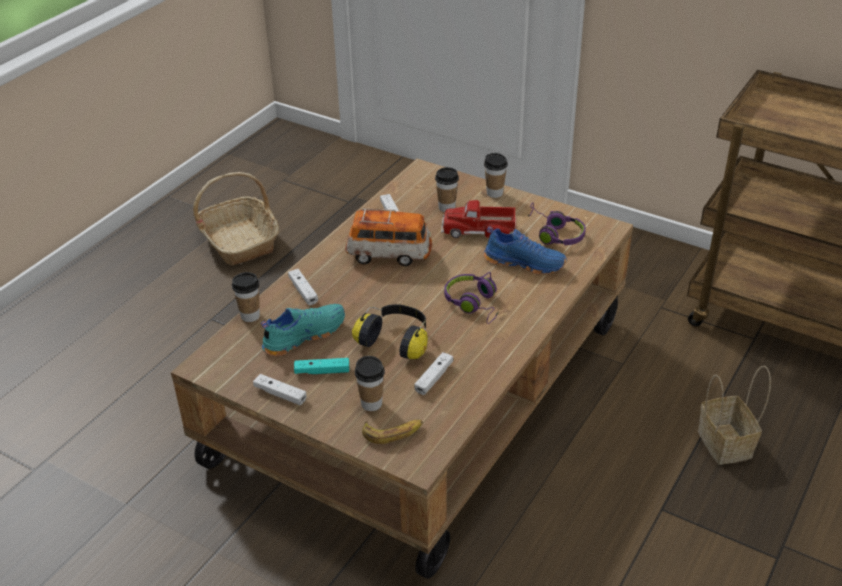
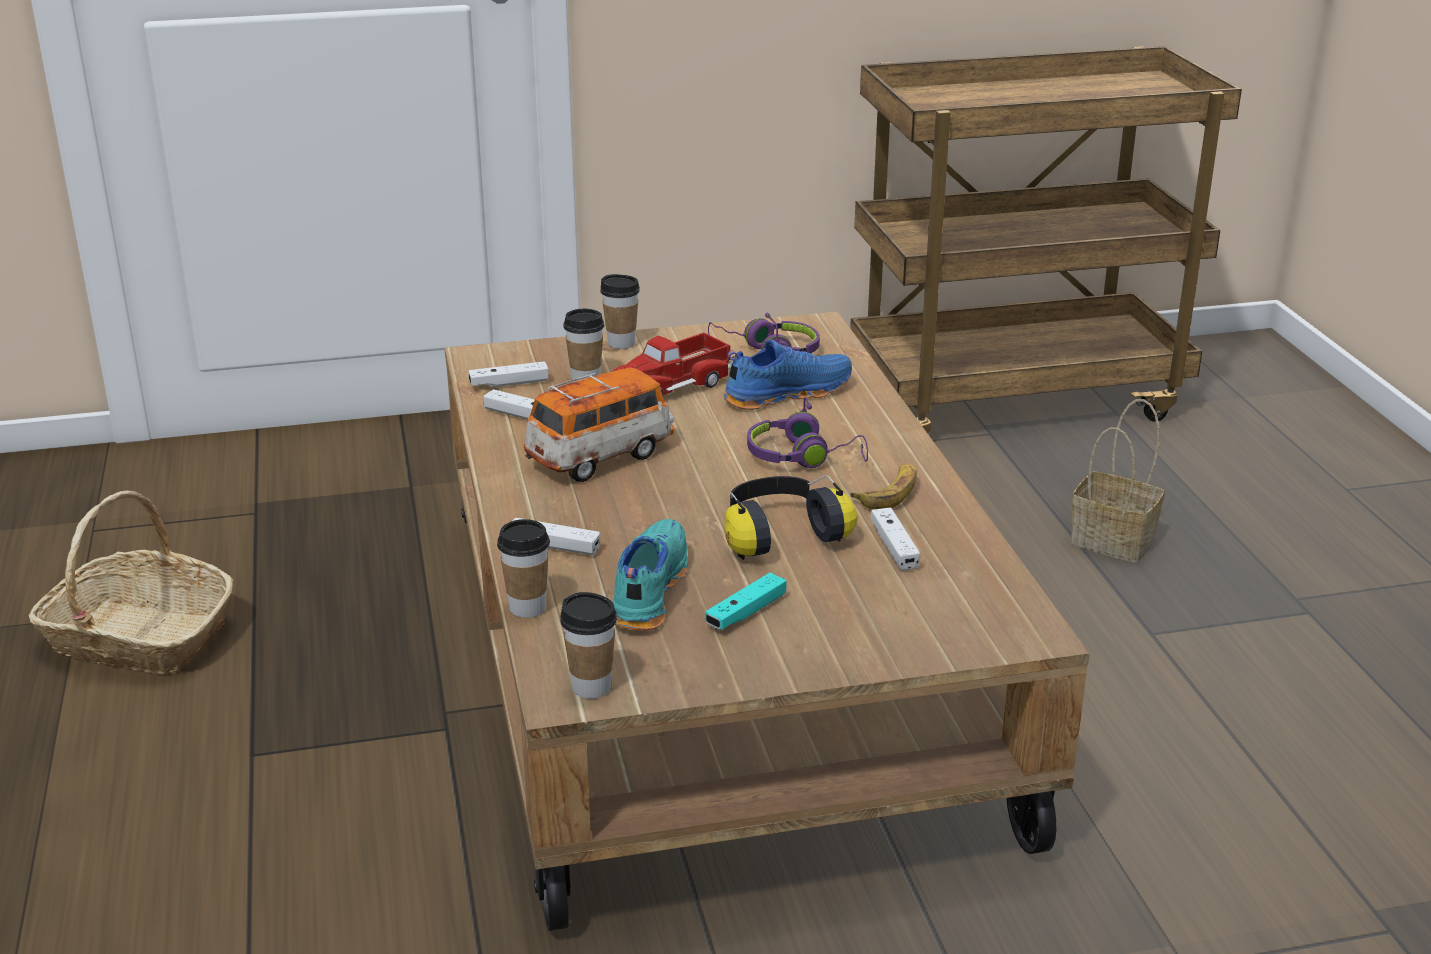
camera: 45 degrees left, 10 degrees down
(280, 394) = (738, 665): white game controller -> white game controller (509, 384)
(371, 403) = (871, 610): cup -> cup (591, 687)
(393, 433) = (950, 623): banana -> banana (889, 492)

